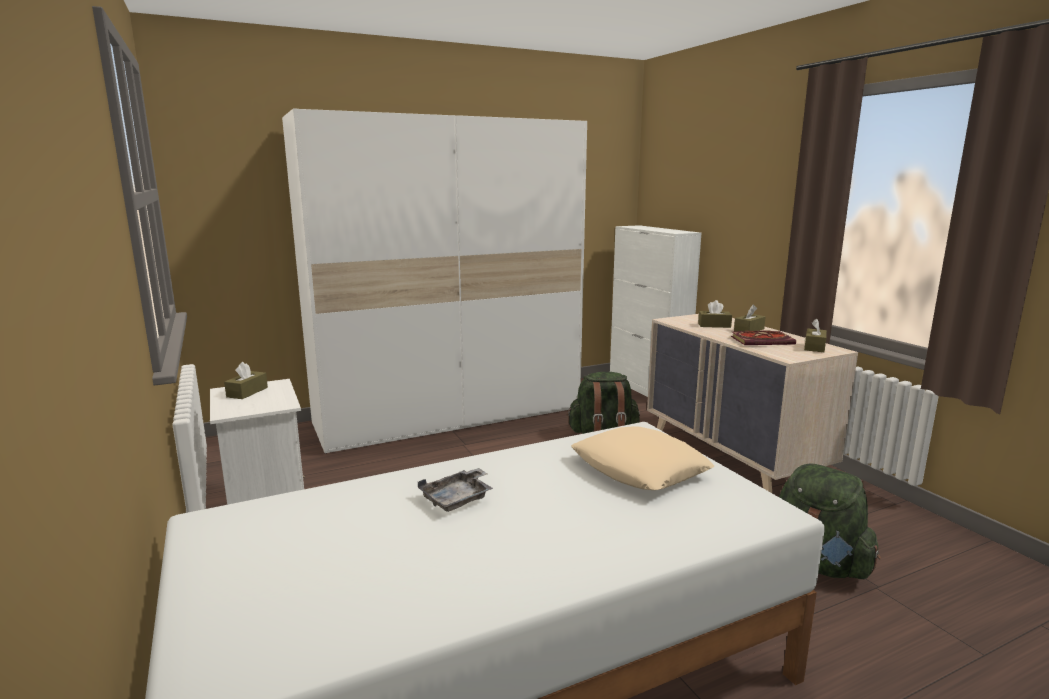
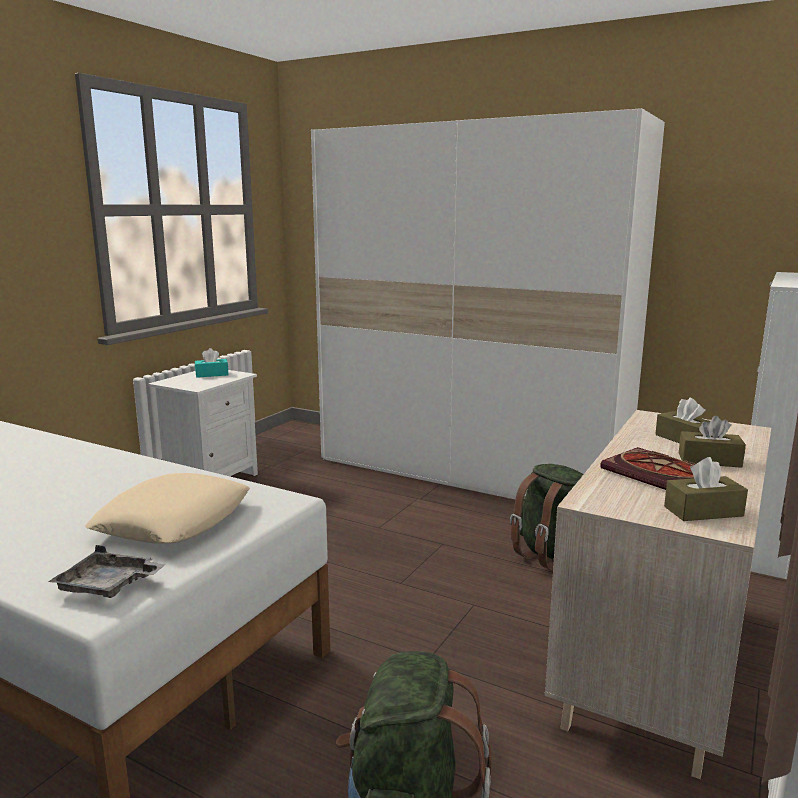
camera: 55 degrees right, 0 degrees up
(247, 392) = (212, 374): brown tissue box -> turquoise tissue box
(458, 499) = (59, 474): grey tray -> grey tray (108, 586)

